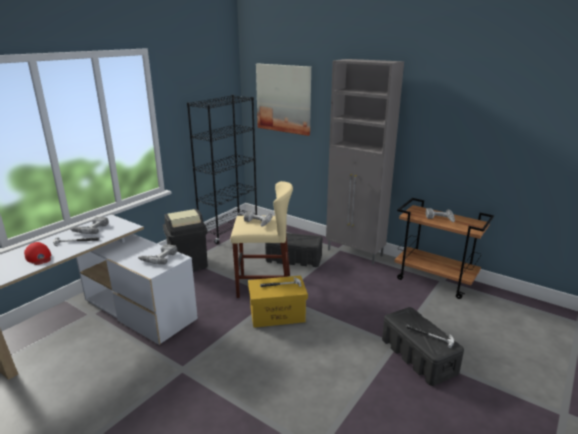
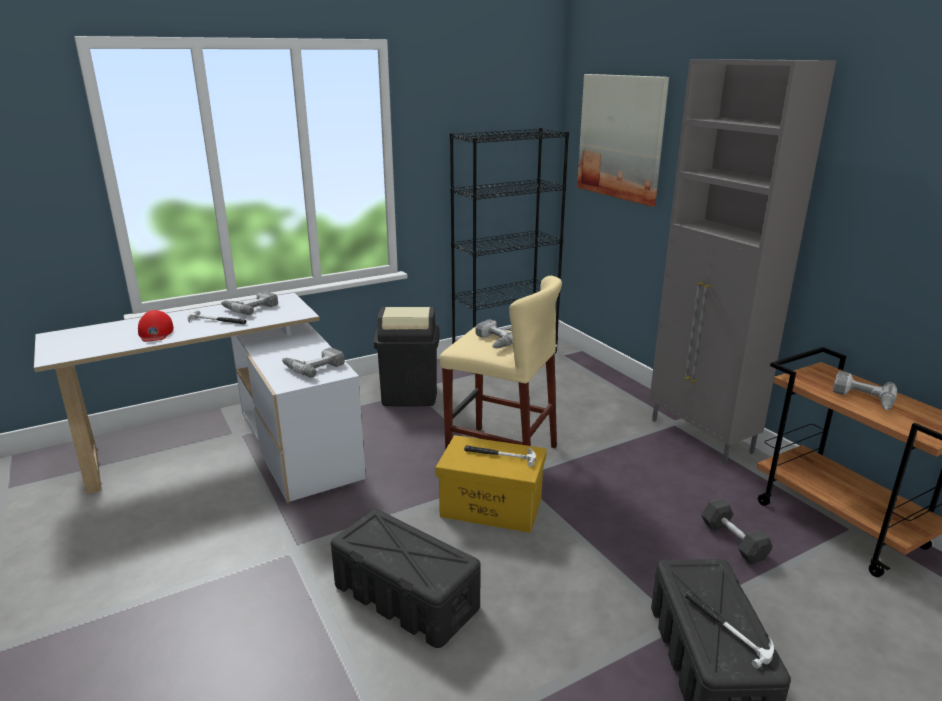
camera: 25 degrees right, 0 degrees up
(294, 259) = (581, 422): black storage box -> black storage box (407, 597)
(397, 299) = (733, 541): none -> grey dumbbell

